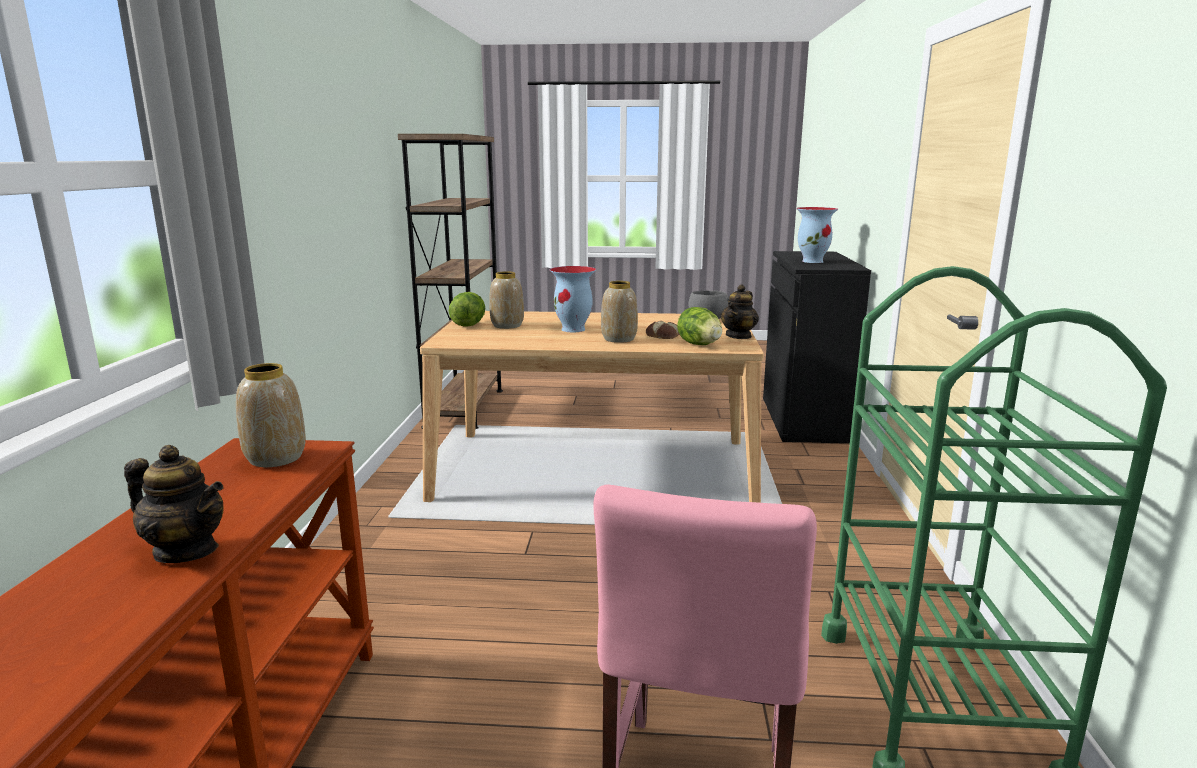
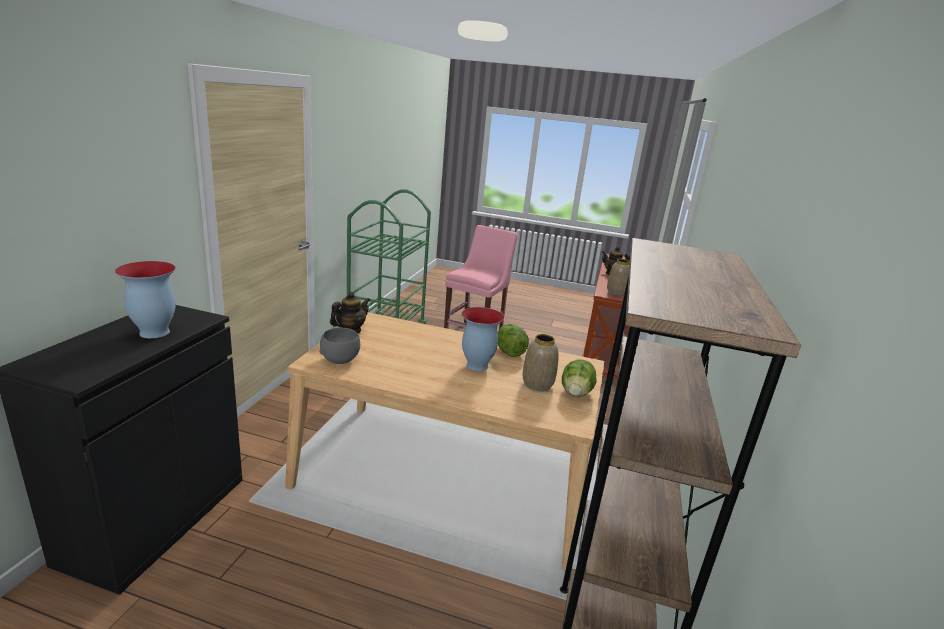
camera: 170 degrees left, 5 degrees up
(619, 339) = (446, 343): vase -> none
(663, 335) = (407, 342): bread -> none
(699, 345) = (394, 326): lettuce -> lettuce (509, 352)

